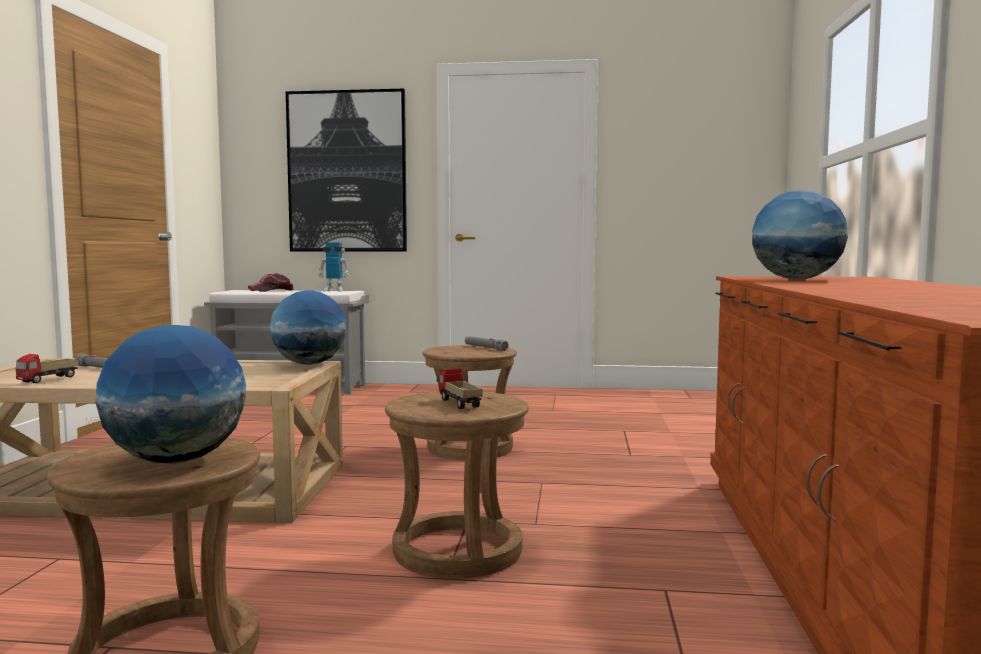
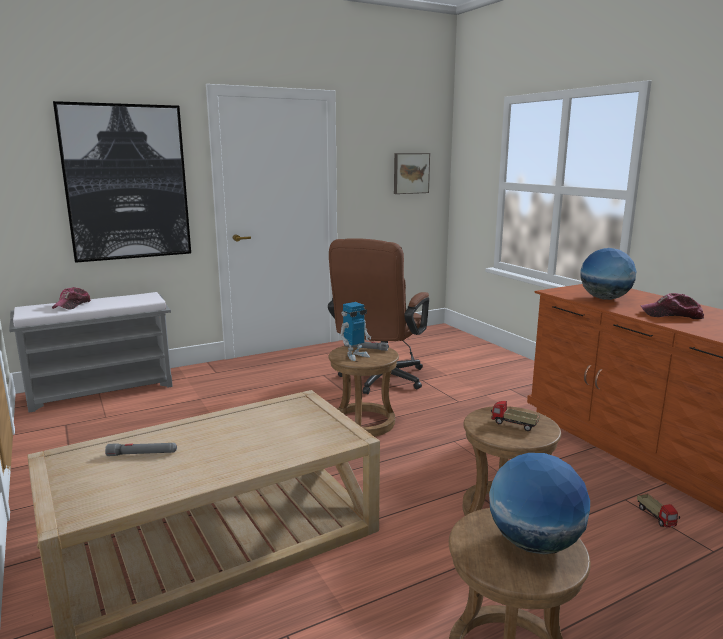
camera: 35 degrees left, 10 degrees up
(48, 380) = (154, 487): toy truck -> toy truck (656, 517)
(309, 364) = (304, 400): globe -> none
(334, 290) = (132, 296): toy robot -> toy robot (355, 356)
(567, 422) = (379, 381): none -> brown office chair
(714, 163) = (410, 173): none -> picture
(846, 285) = (671, 315): none -> cap

